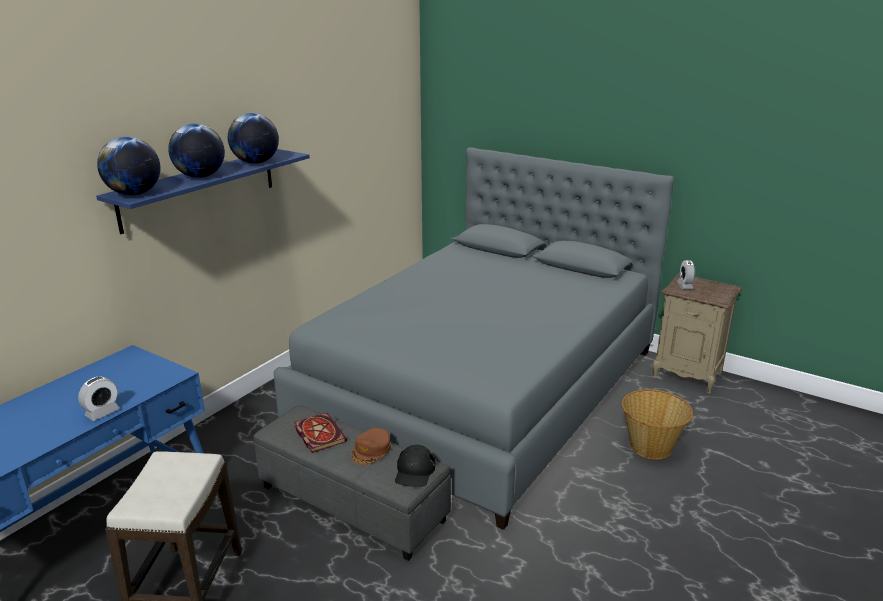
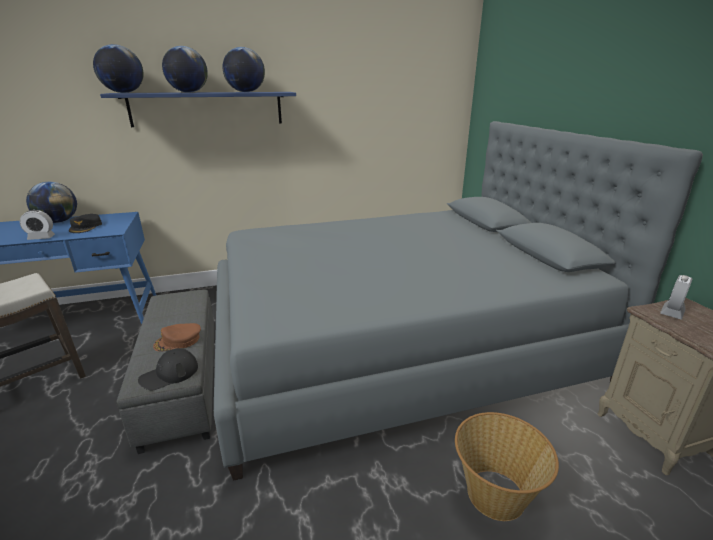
camera: 40 degrees right, 0 degrees up
(58, 392) = (58, 221): none -> globe
(123, 383) = (86, 227): none -> black cap
(318, 434) = (175, 313): book -> none

